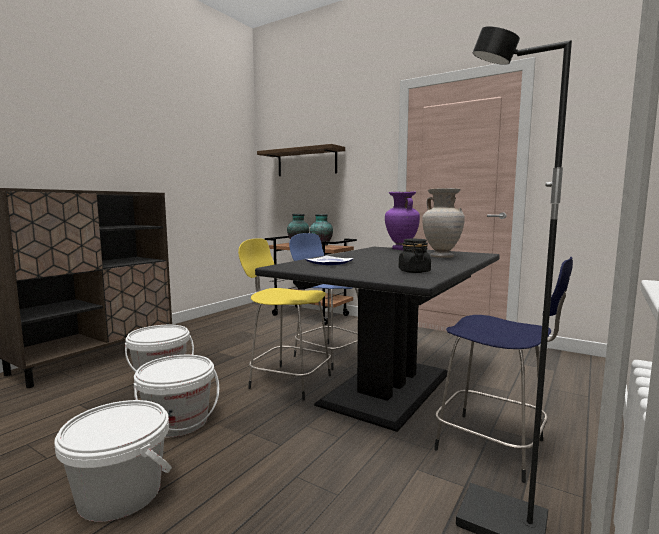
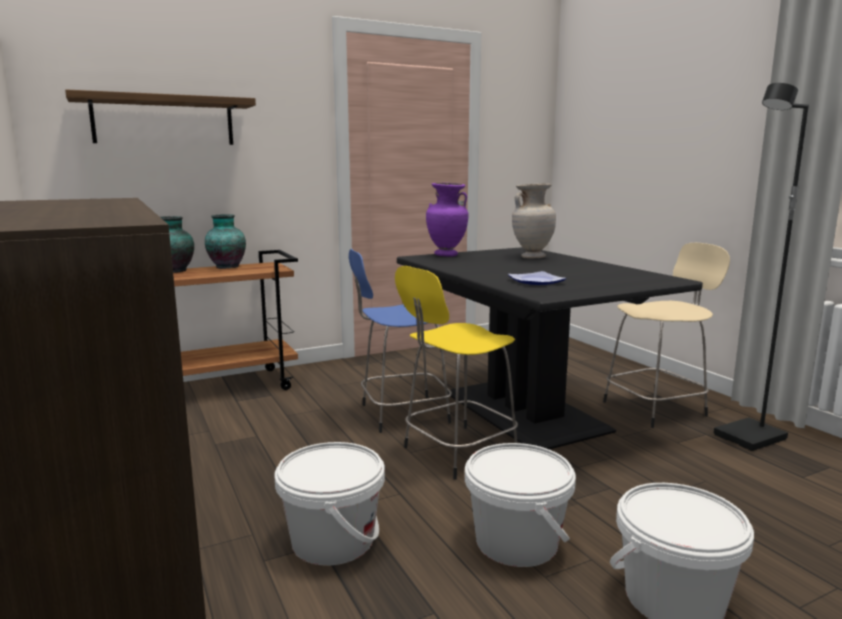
camera: 60 degrees left, 5 degrees up
(414, 271) = (621, 273): black jar -> none
(494, 446) = (657, 408): blue stool -> beige stool

